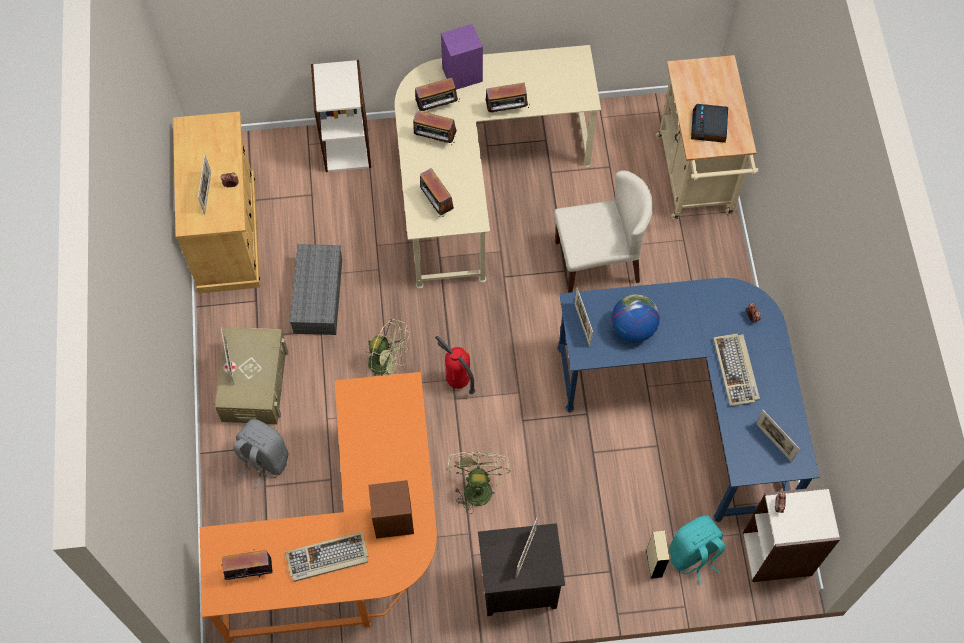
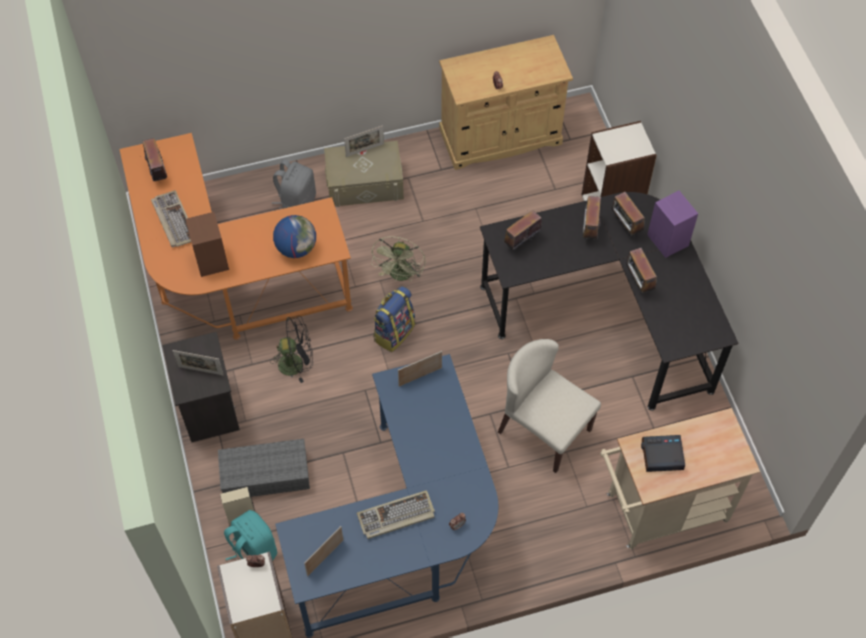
camera: 80 degrees right, 5 degrees down
(207, 193) = (485, 72): picture frame -> none
(317, 294) = (456, 212): grey storage box -> grey storage box (267, 474)
(457, 381) = (394, 332): fire extinguisher -> backpack
(477, 486) = (296, 363): green fan -> black fan
(478, 180) = (606, 316): beige desk -> black desk
(597, 261) = (543, 430): beige chair -> beige chair turned 150 degrees clockwise
(633, 328) = (425, 420): globe -> globe (296, 248)

